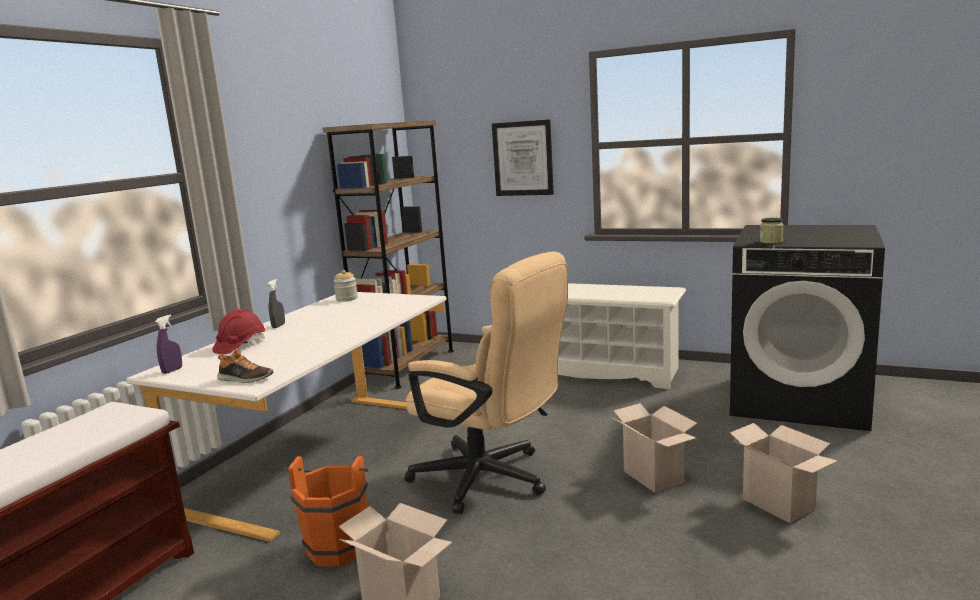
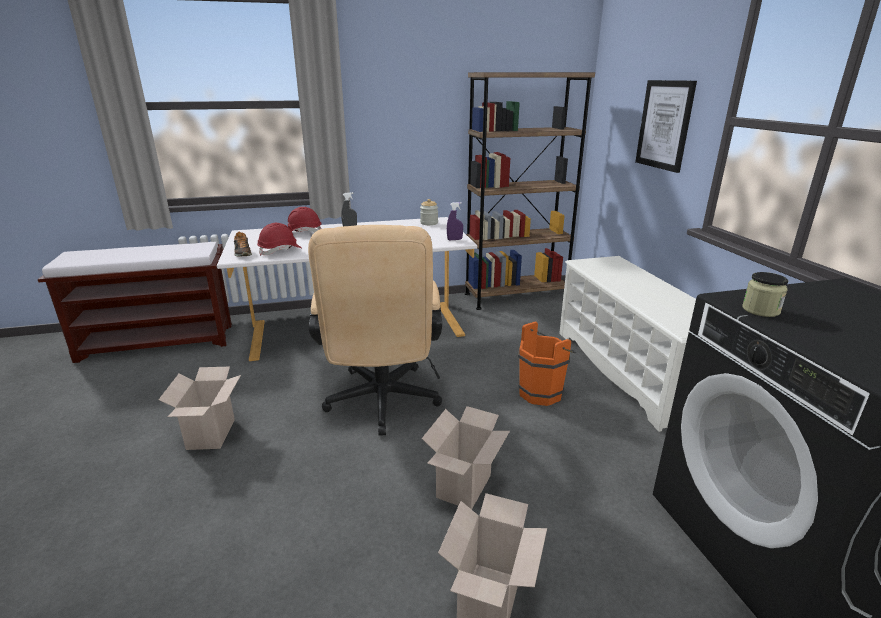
camera: 50 degrees right, 10 degrees up
(172, 370) = (248, 234): purple spray bottle -> purple spray bottle (454, 239)
(283, 362) = (280, 251): none -> red hard hat
(340, 545) = (258, 385): orange bucket -> orange bucket (543, 392)

